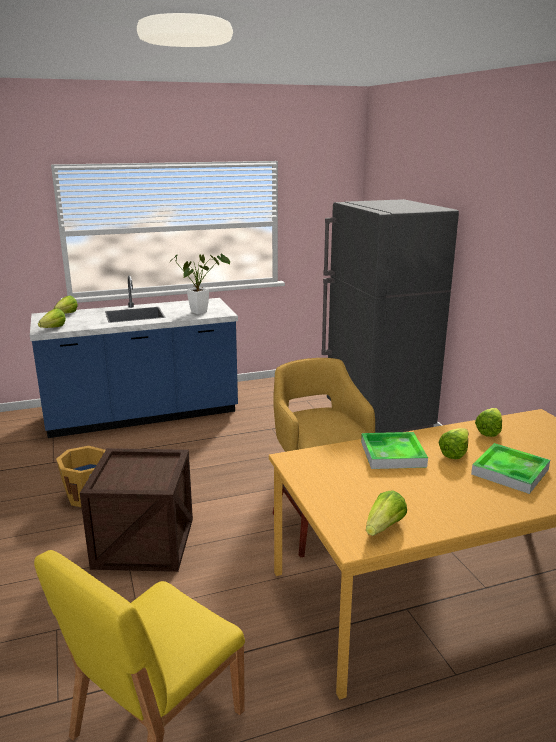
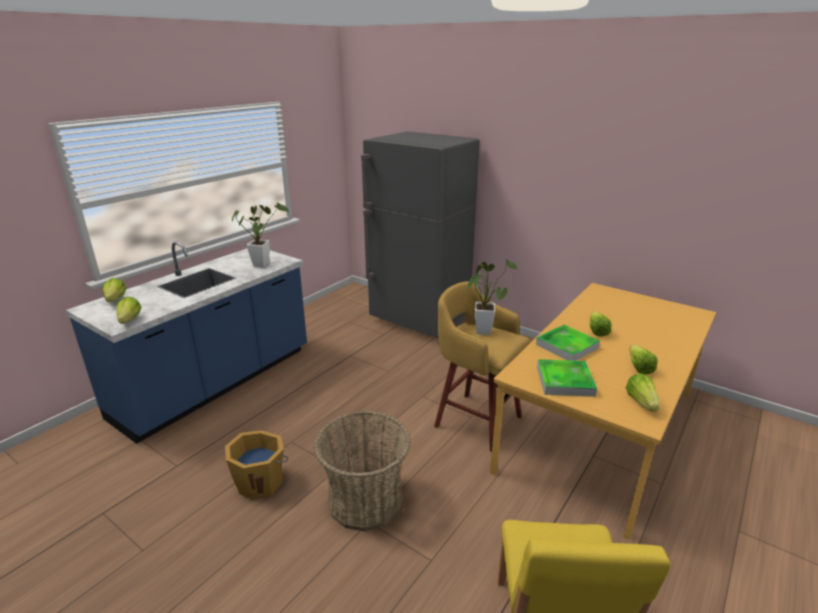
camera: 35 degrees left, 5 degrees up
(144, 543) = (365, 500): crate -> basket
(332, 415) = (483, 329): none -> potted plant
(490, 430) = (590, 307): lettuce -> lettuce (638, 366)
(510, 472) = (641, 333): tray -> tray (565, 381)

